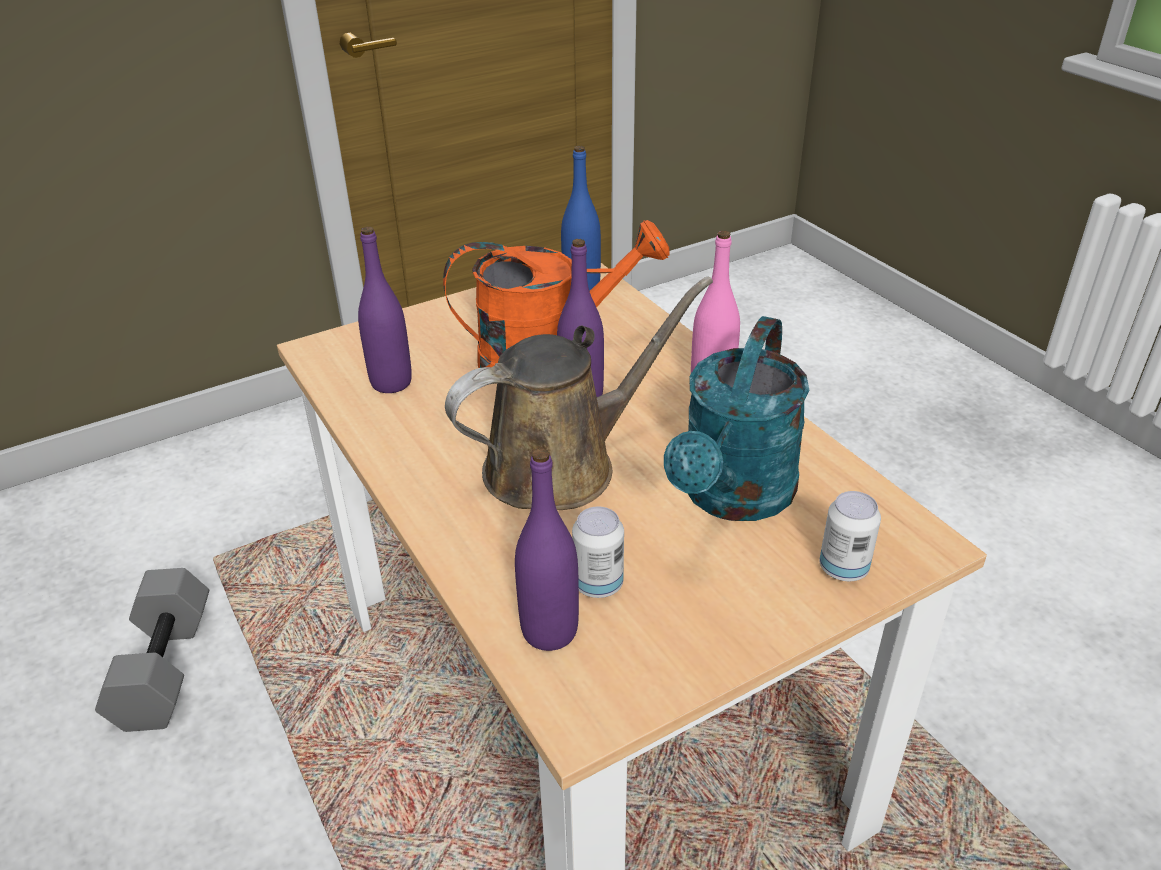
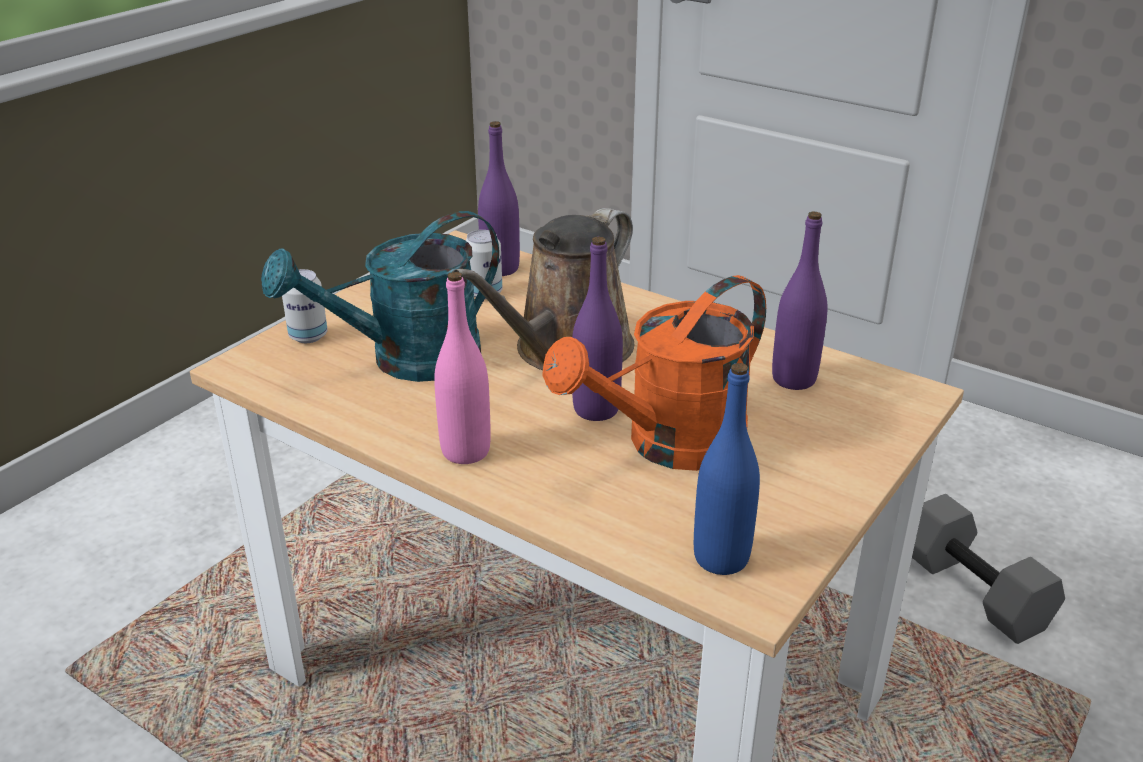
camera: 155 degrees right, 5 degrees down
(732, 498) = (407, 360): turquoise watering can -> turquoise watering can turned 120 degrees counterclockwise

